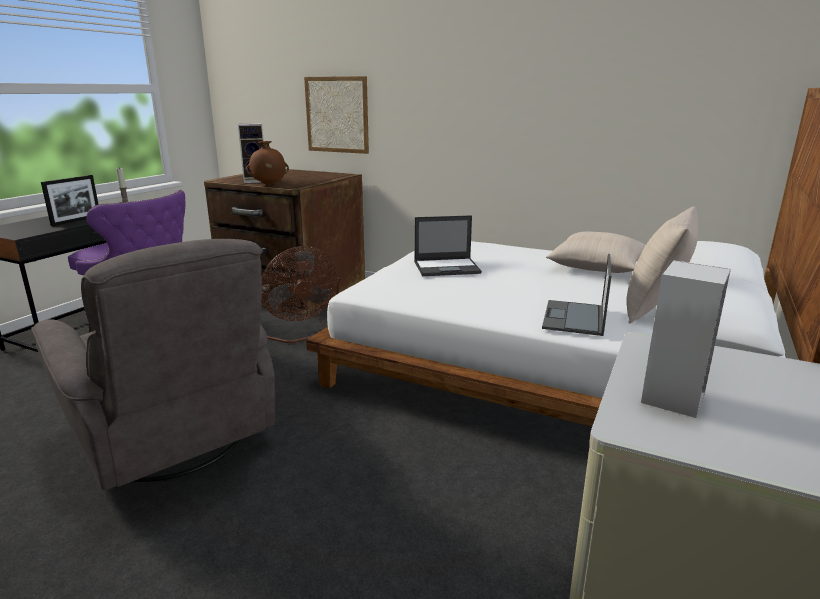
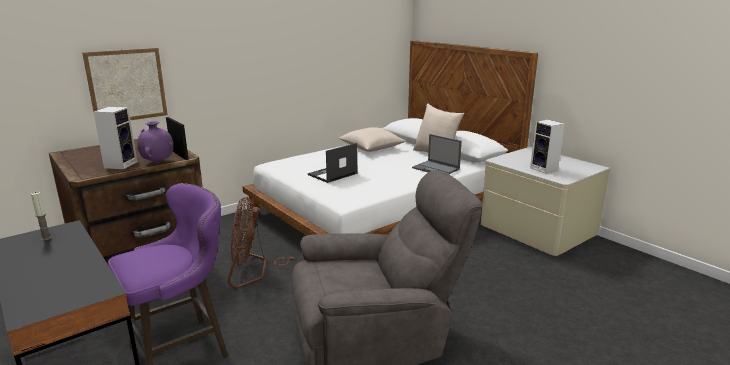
camera: 65 degrees left, 0 degrees up
(76, 220) = (71, 263): picture frame -> picture frame (179, 154)
(268, 185) = (158, 163): brown vase -> purple vase
(447, 267) = (332, 174): laptop -> laptop turned 150 degrees counterclockwise

